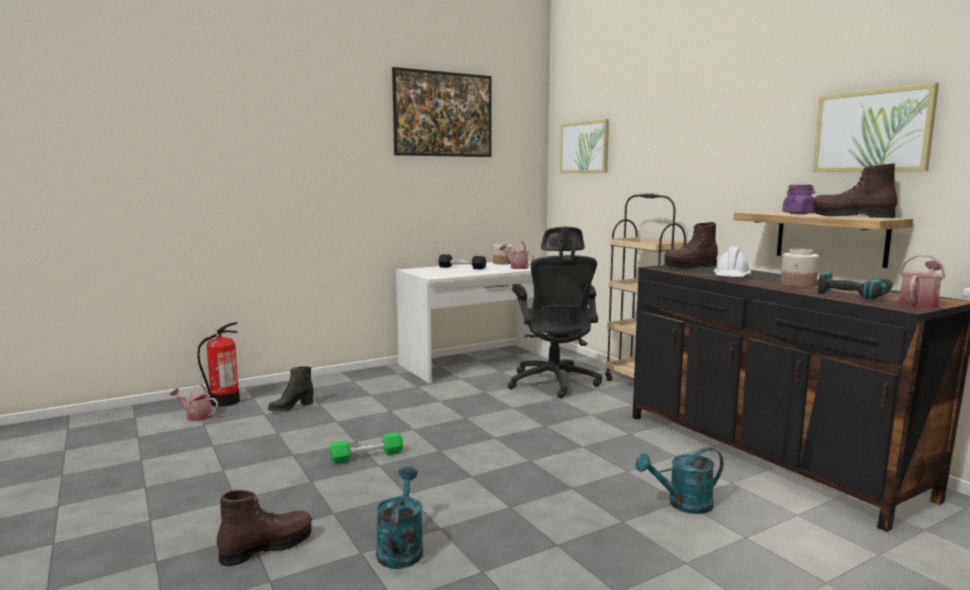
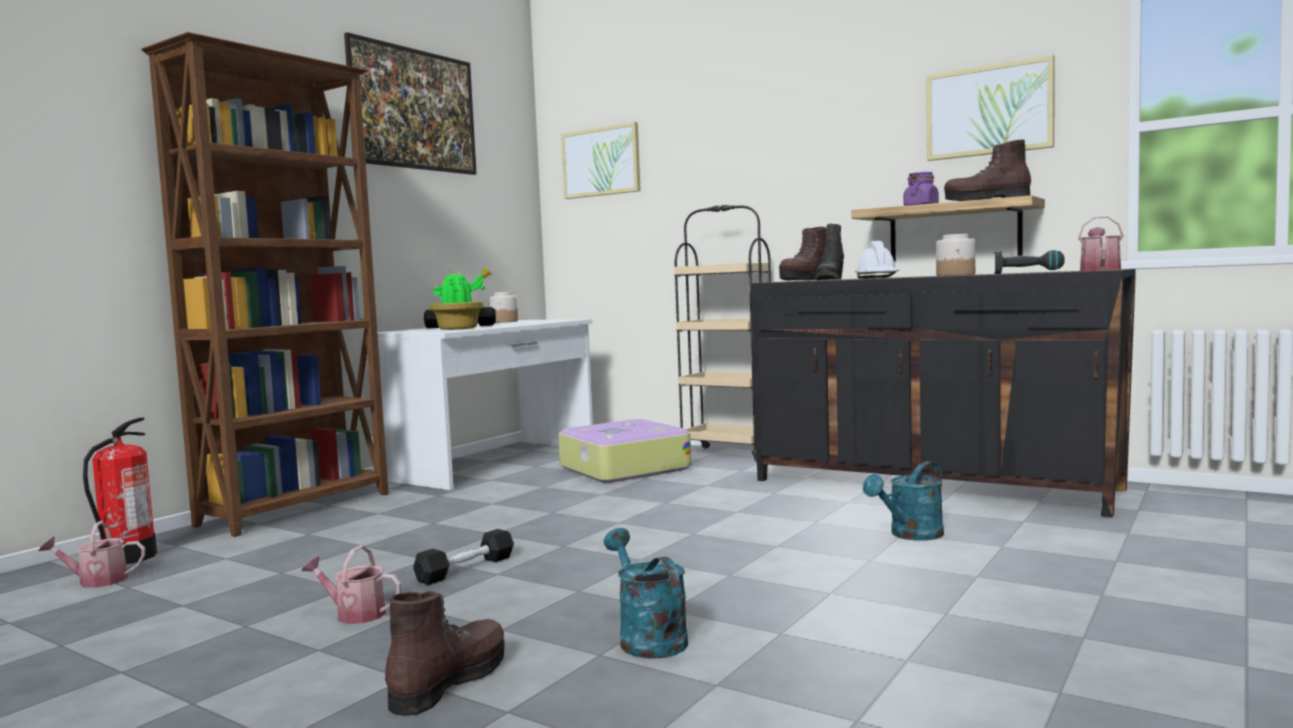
camera: 25 degrees left, 5 degrees down
(291, 407) = (264, 545): black boot -> black boot (829, 279)
(334, 382) = (298, 509): none -> brown bookcase
(366, 456) = (466, 569): green dumbbell -> black dumbbell
(452, 272) = (460, 328): none -> potted plant
(517, 267) = (535, 322): watering can -> watering can (354, 614)
(553, 385) = (623, 468): office chair -> suitcase

